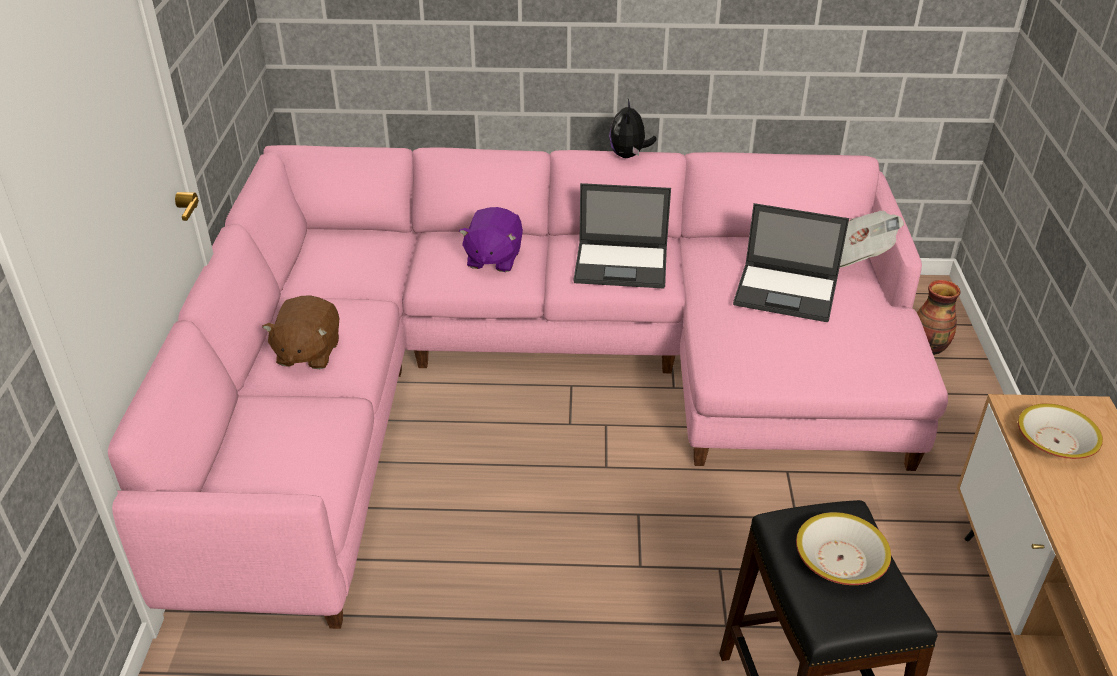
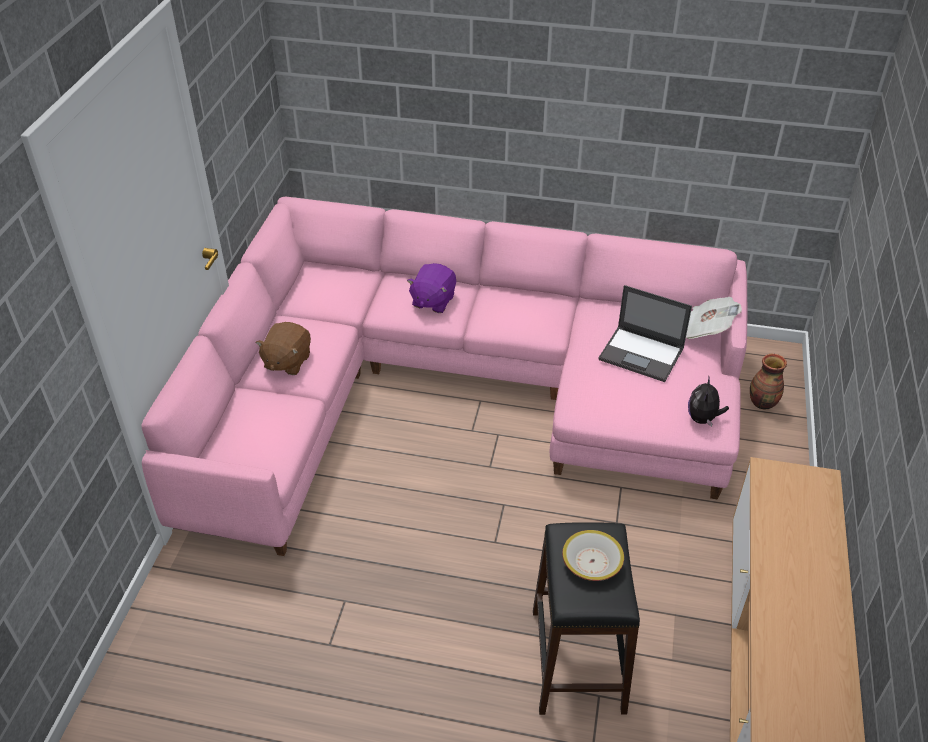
camera: 10 degrees right, 5 degrees up
(622, 265) = (526, 317): laptop -> none
(629, 155) = (544, 232): plush toy -> plush toy (703, 419)
(1055, 442) = (784, 499): bowl -> none

